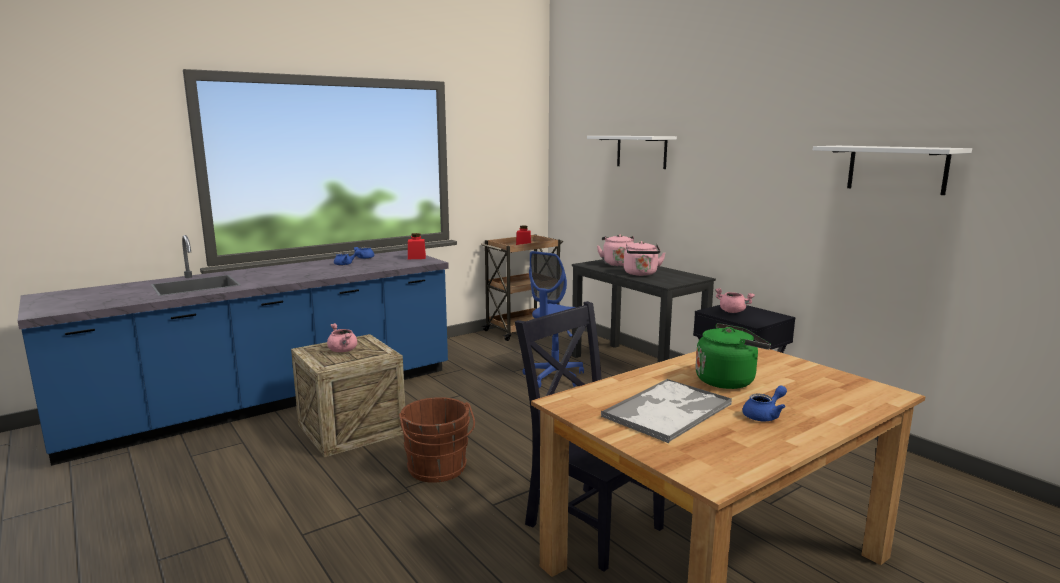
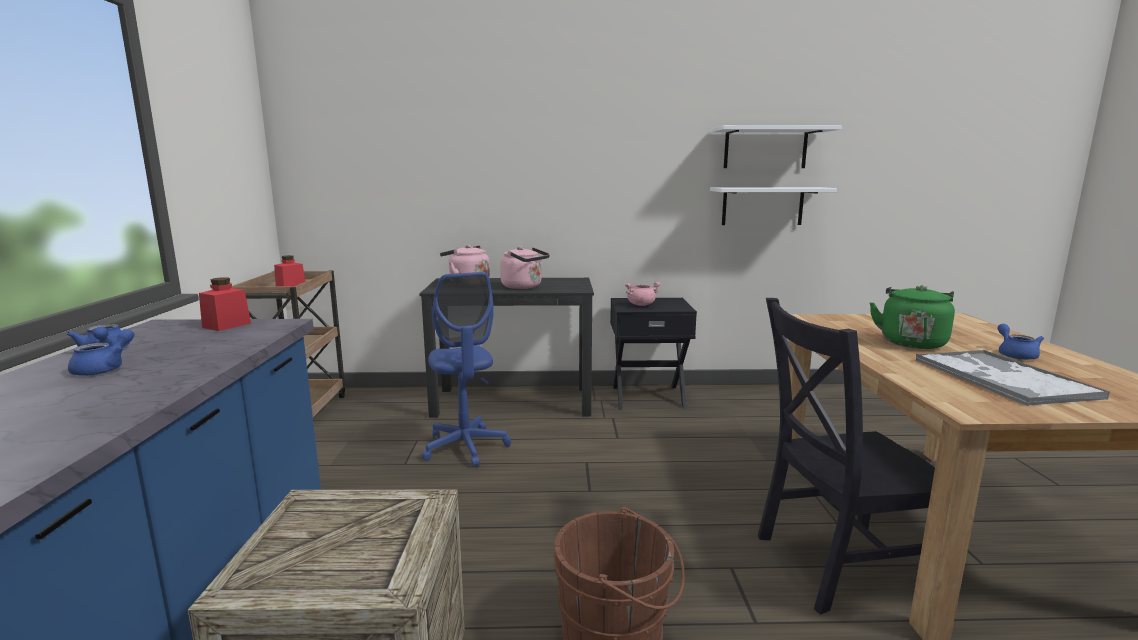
camera: 55 degrees left, 0 degrees up
(343, 351) = (335, 541): pink cooking pot -> none
(641, 151) = (459, 141): white shelf -> white shelf (762, 206)

